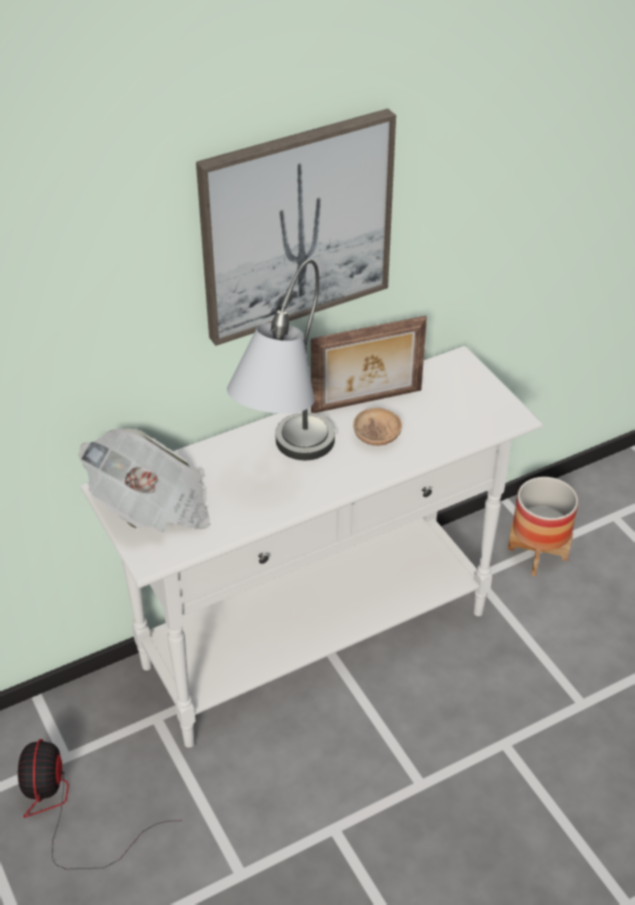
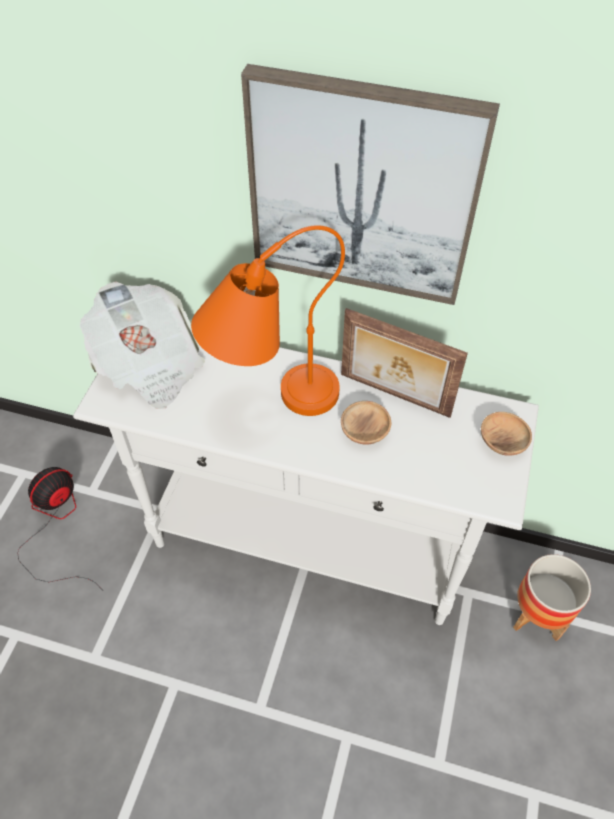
camera: 45 degrees right, 10 degrees up
(285, 465) = (270, 402): grey table lamp -> orange table lamp
(472, 382) = (502, 442): none -> brown bowl

